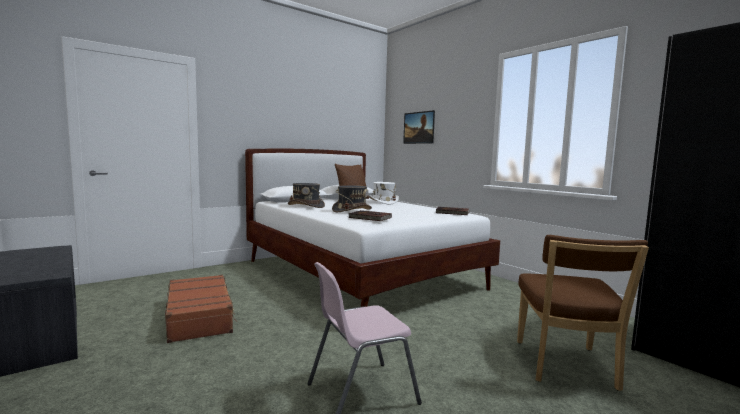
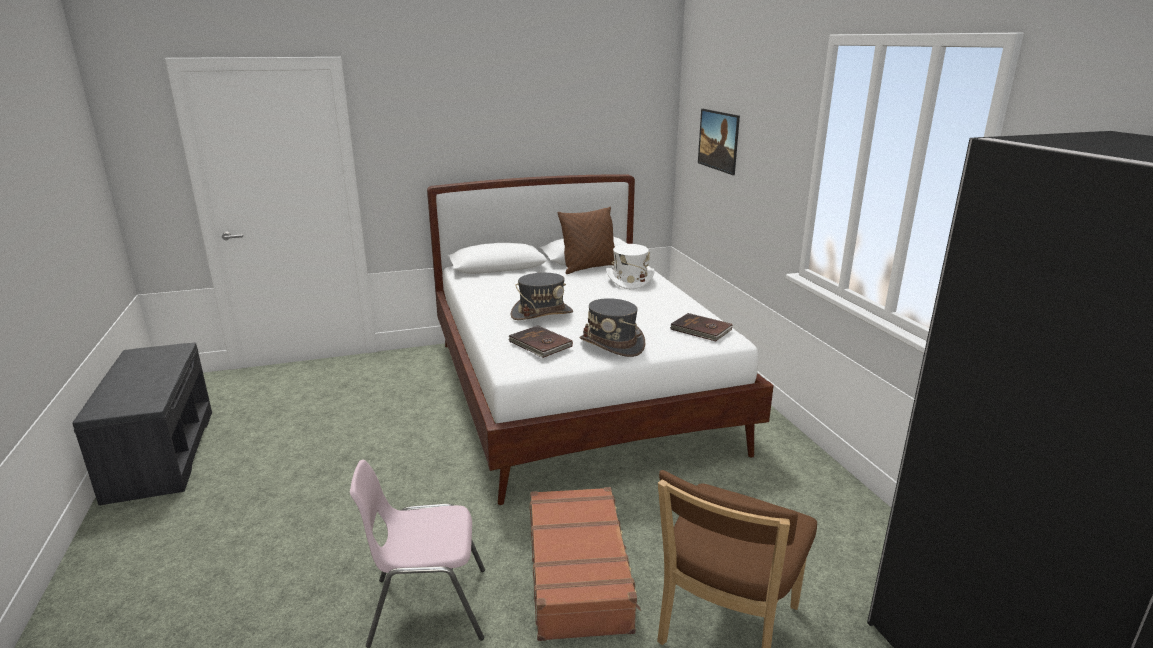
camera: 20 degrees right, 15 degrees up
(200, 317) = (328, 447): brown suitcase -> brown suitcase (579, 573)
(306, 206) = (494, 290): grey hat -> grey hat (612, 344)

